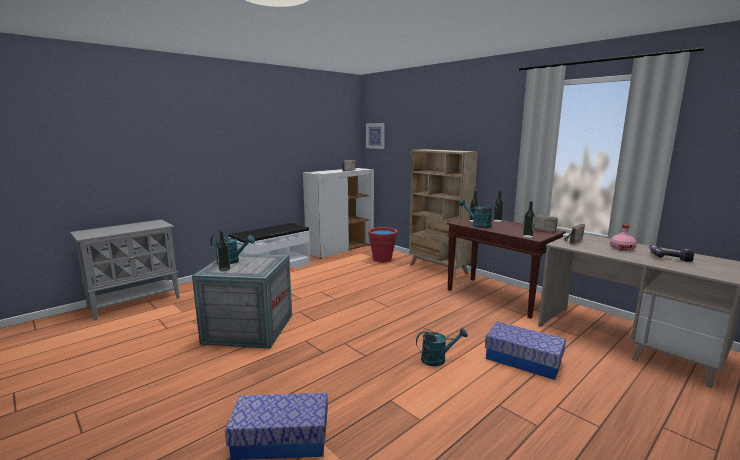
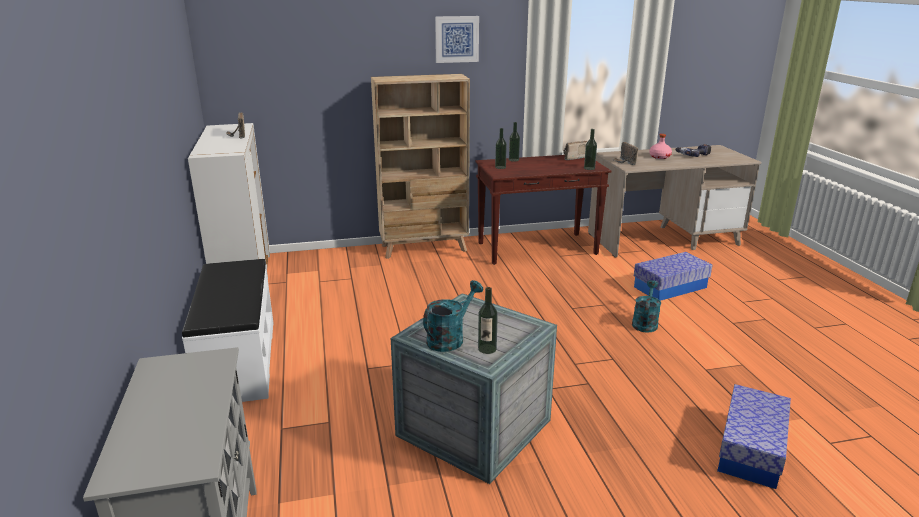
camera: 60 degrees left, 10 degrees up
(375, 135) = (241, 60): picture -> picture (456, 39)
(382, 259) = (338, 267): red bucket -> none
(478, 225) = (524, 171): turquoise watering can -> none

